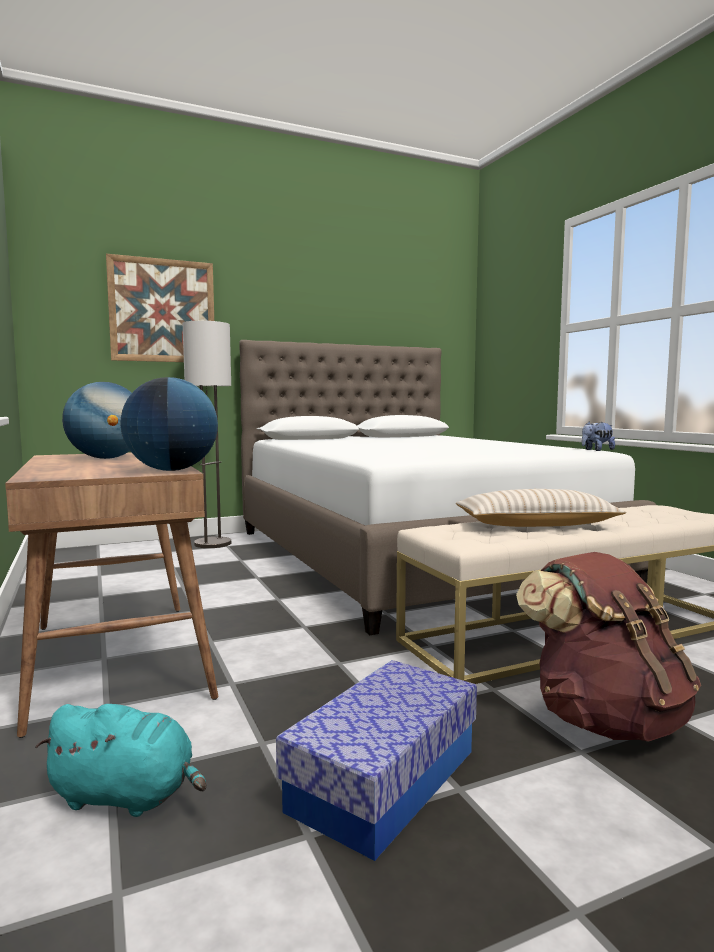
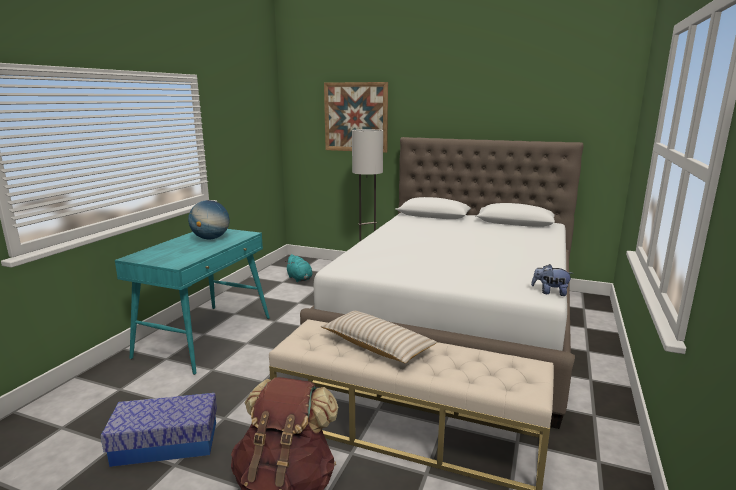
camera: 45 degrees right, 10 degrees up
(116, 659) = (205, 336): brown desk -> turquoise desk
(127, 796) = (111, 398): turquoise plush toy -> turquoise plush toy (300, 279)
(171, 470) = (180, 262): globe -> none

